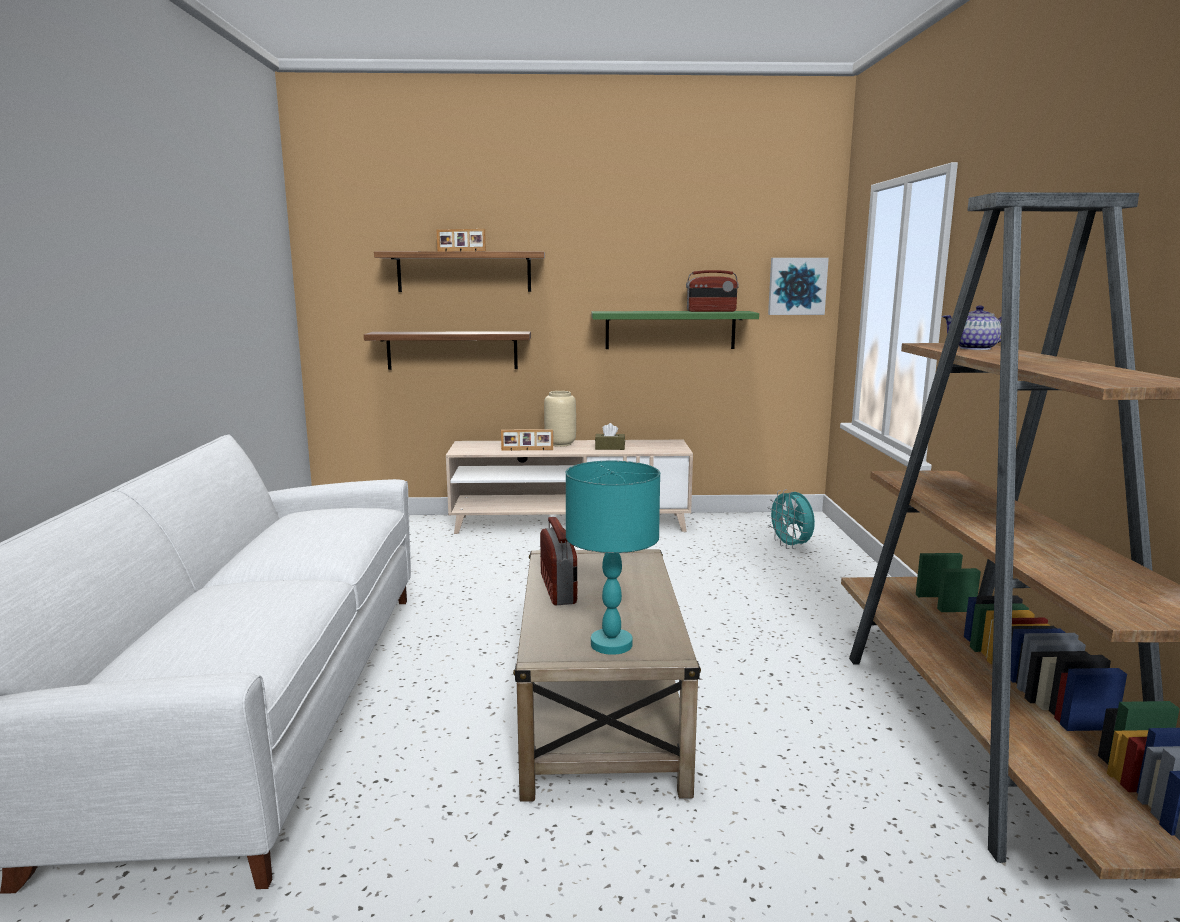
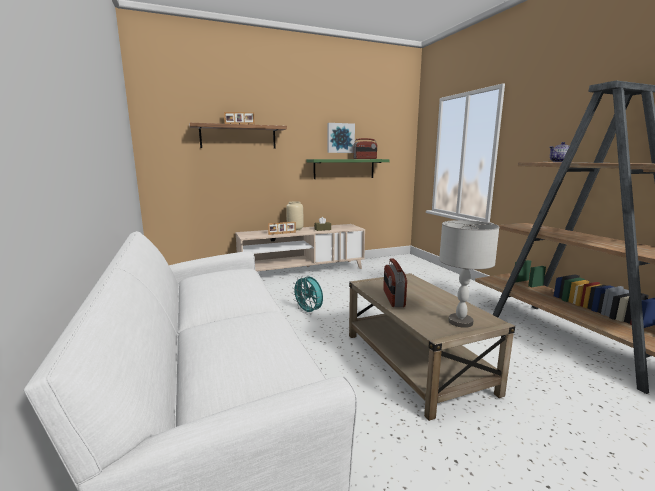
camera: 20 degrees left, 0 degrees up
(452, 350) = (232, 181): shelf -> none
(559, 589) = (393, 298): radio -> radio turned 150 degrees counterclockwise
(612, 644) = (460, 322): turquoise table lamp -> grey table lamp
(790, 546) = (413, 270): turquoise fan -> turquoise fan (308, 312)
(797, 286) = (399, 147): picture -> picture (340, 138)

